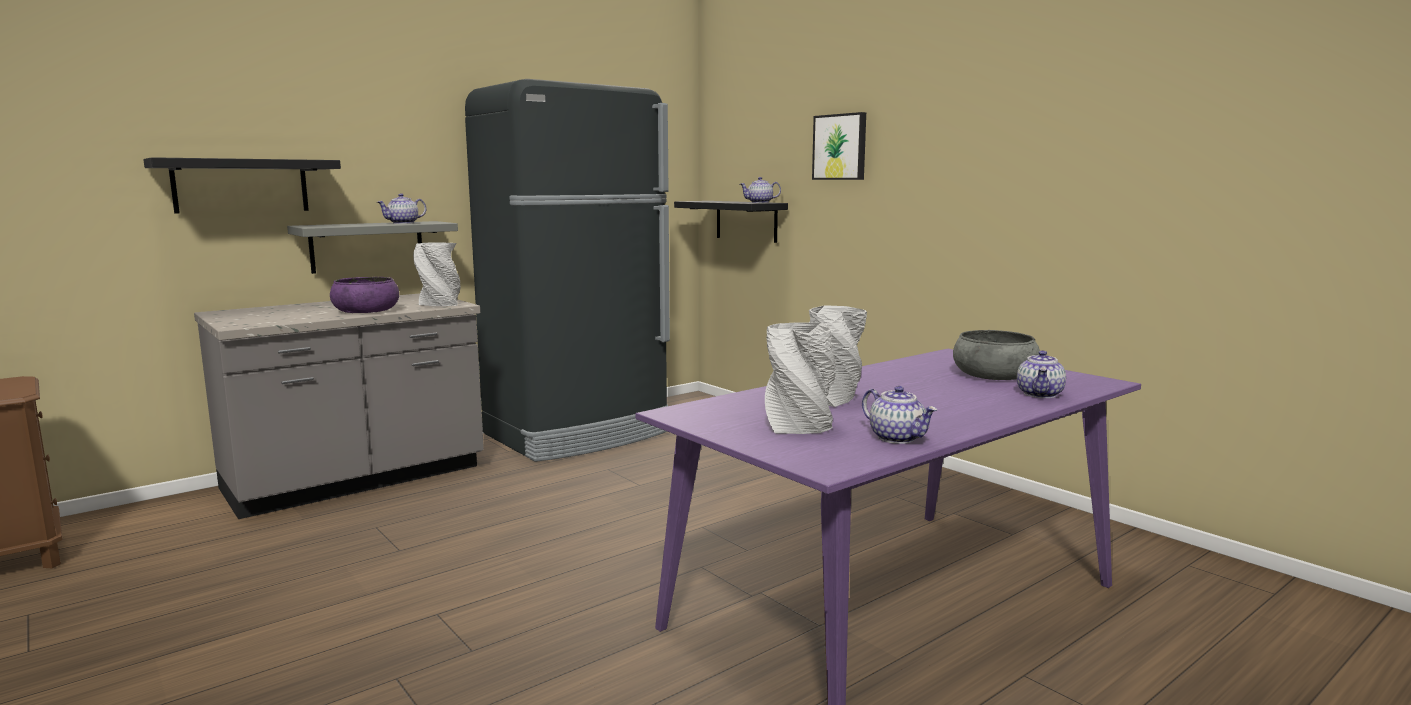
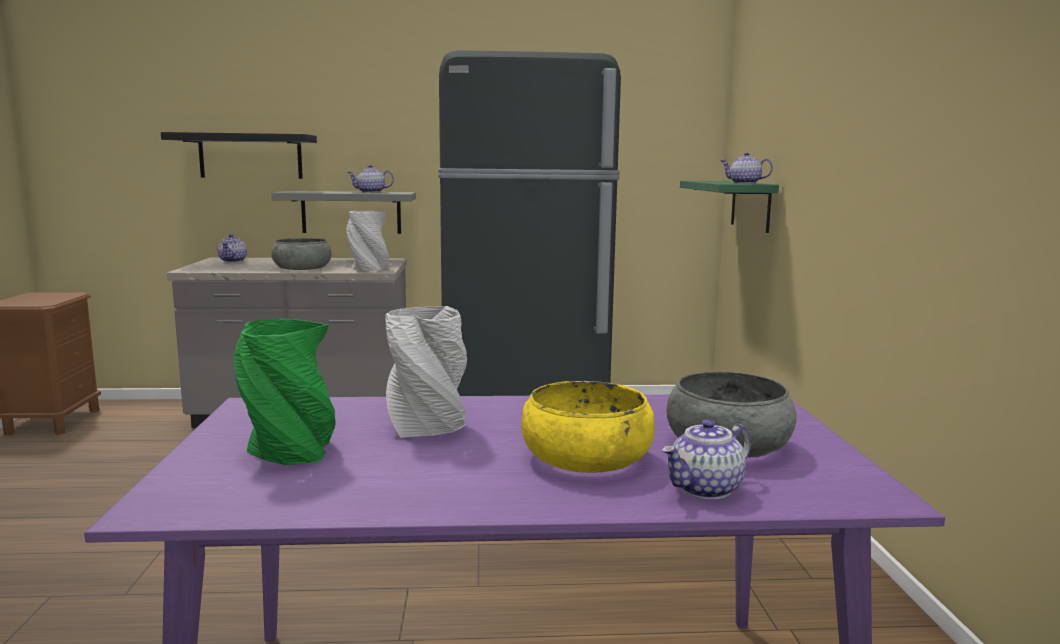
camera: 35 degrees right, 0 degrees up
(366, 311) = (302, 268): purple bowl -> grey bowl
(746, 221) = (750, 205): black shelf -> green shelf
(799, 428) = (290, 453): grey vase -> green vase
(840, 147) = (821, 112): picture -> none
(897, 438) = (334, 496): teapot -> teapot (233, 261)
(954, 394) = (586, 457): none -> yellow bowl

